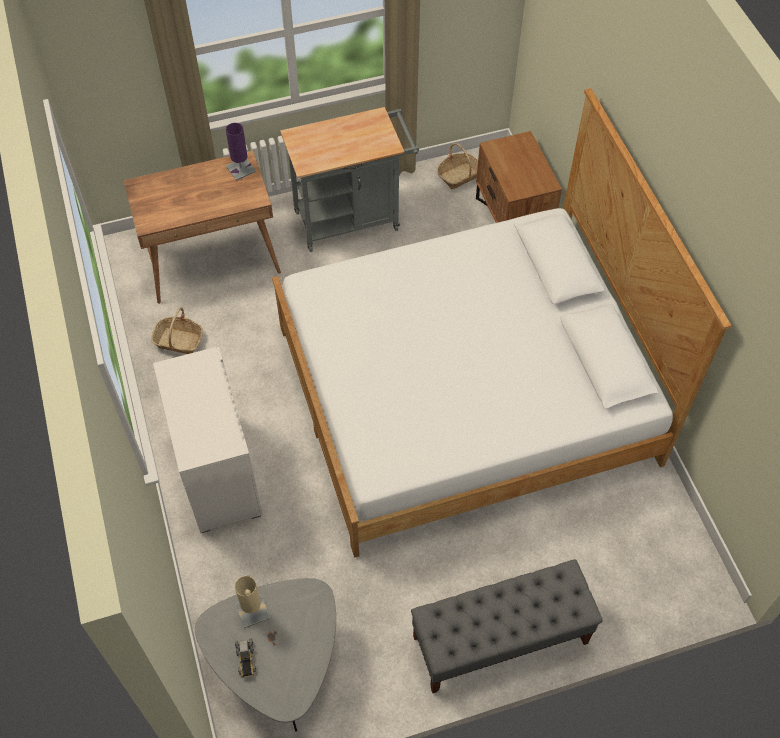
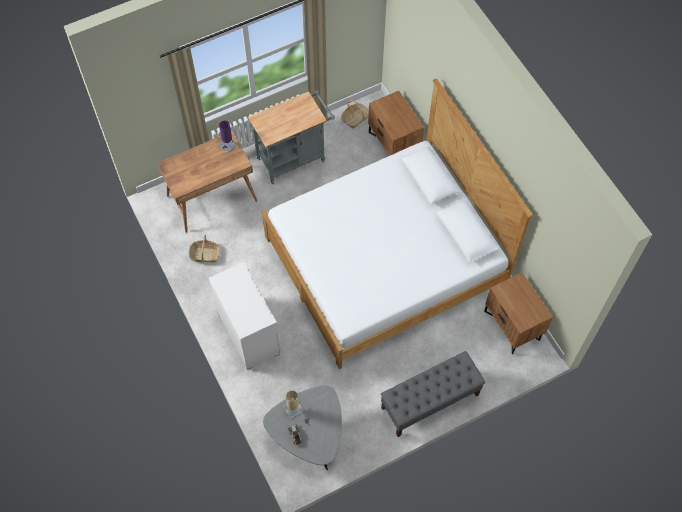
camera: 10 degrees left, 5 degrees up
(665, 531) = (512, 325): none -> brown nightstand

